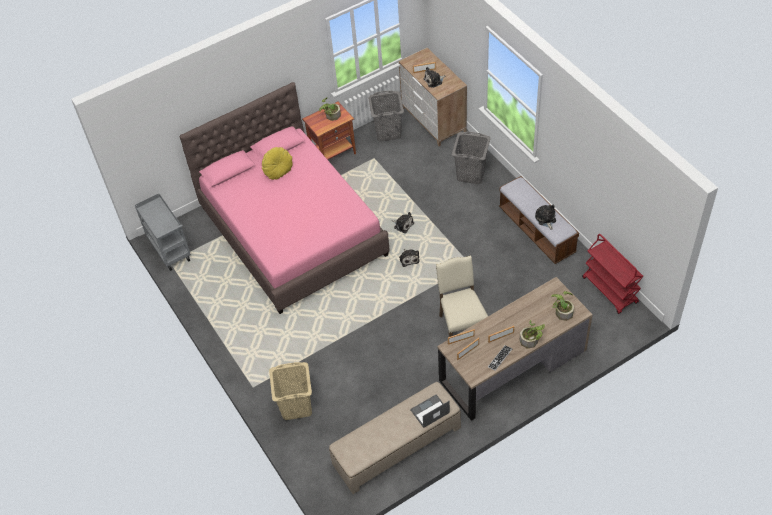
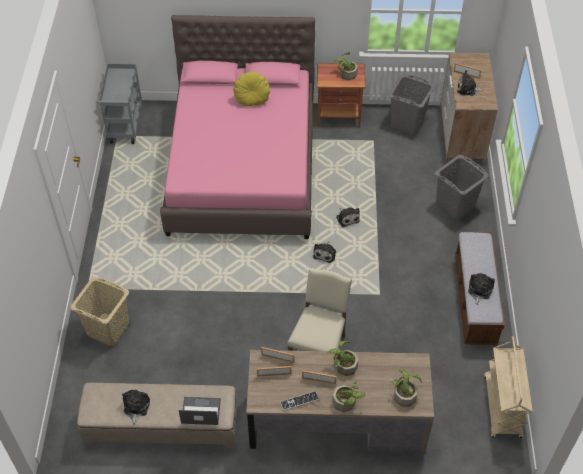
camera: 30 degrees right, 0 degrees up
(382, 437) = (136, 407): none -> plush toy
(508, 317) = (343, 365): none -> potted plant
(610, 290) = (502, 407): red cart -> beige cart

